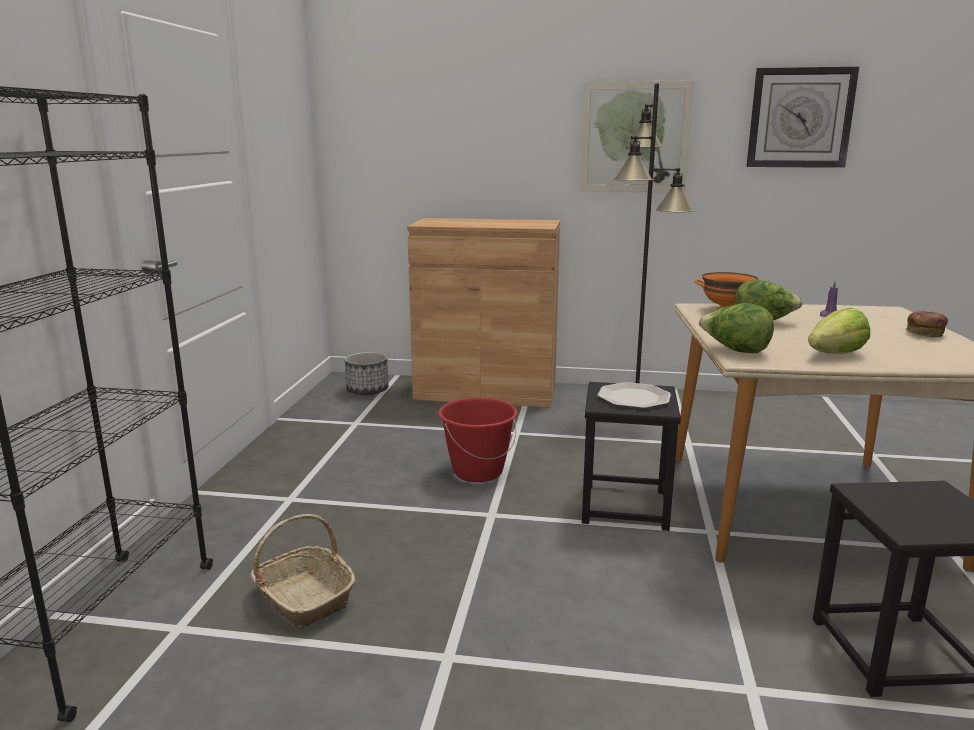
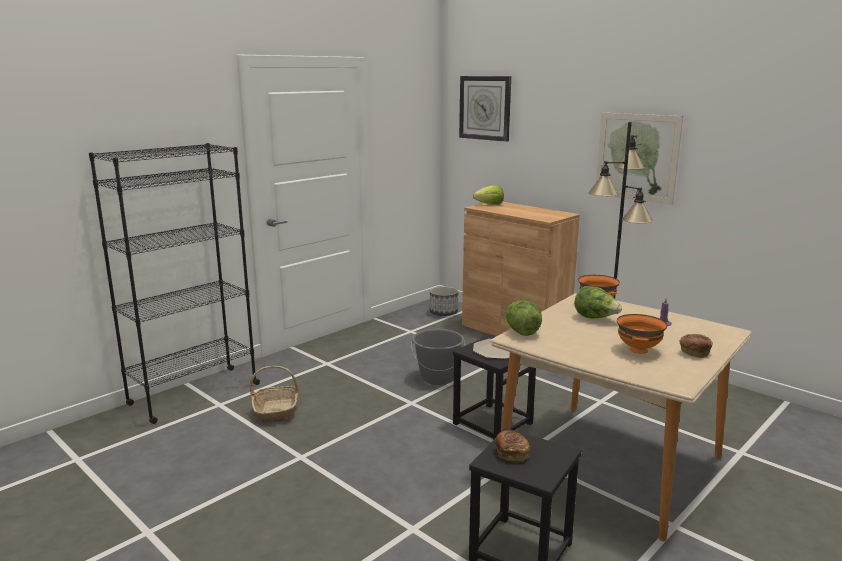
camera: 35 degrees right, 0 degrees up
(477, 472) = (437, 378): red bucket -> grey bucket
(800, 118) = (771, 153): wall clock -> wall clock (485, 108)
(835, 354) = (579, 349): lettuce -> lettuce (490, 204)
(880, 342) = (638, 350): none -> orange bowl
(905, 512) = (511, 453): none -> bread

